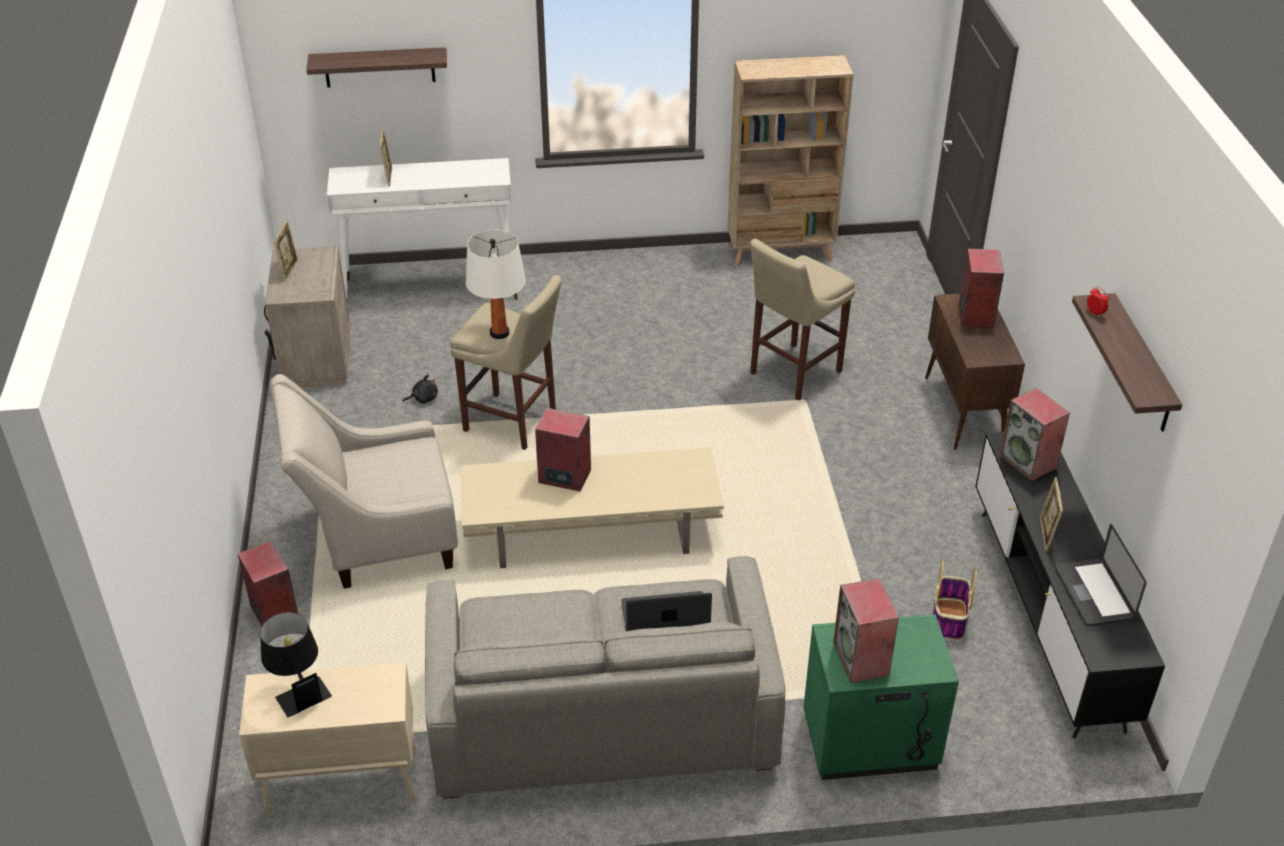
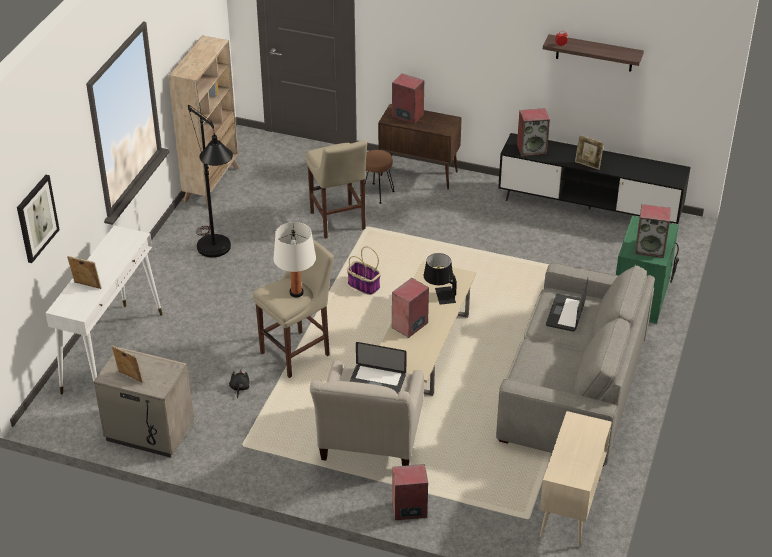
camera: 65 degrees left, 0 degrees up
(298, 689) = (566, 459): black table lamp -> black table lamp (439, 296)
(379, 67) = (36, 218): shelf -> picture
(655, 300) = (217, 252): none -> black floor lamp
(884, 387) = (377, 193): none -> brown stool
(949, 618) = (573, 241): basket -> basket (363, 285)
(1093, 593) = (635, 167): laptop -> laptop (377, 381)

